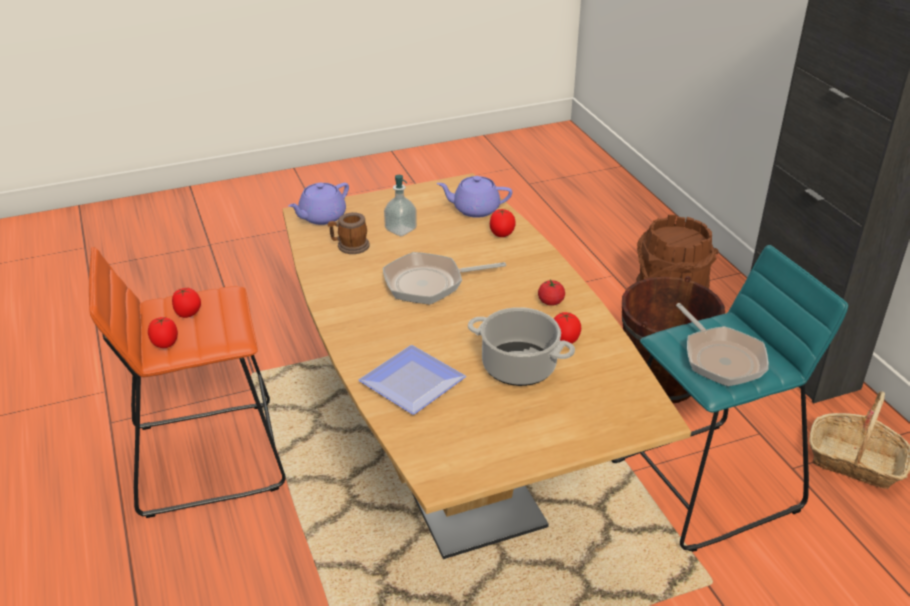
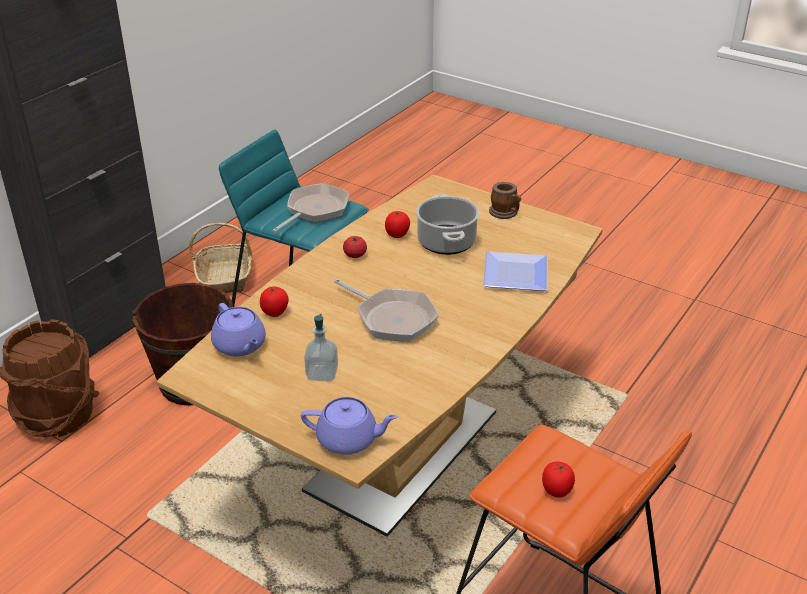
camera: 125 degrees left, 0 degrees up
(165, 344) = (607, 475): tomato -> none
(349, 246) = (383, 390): mug -> mug (505, 213)

